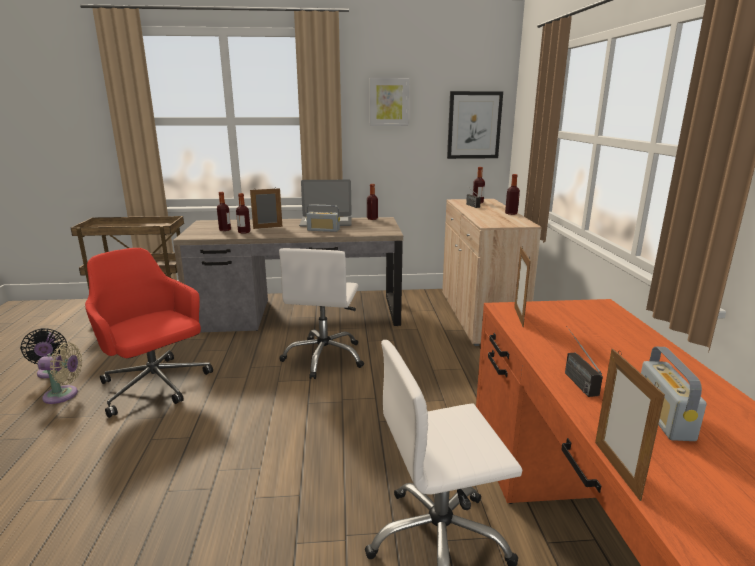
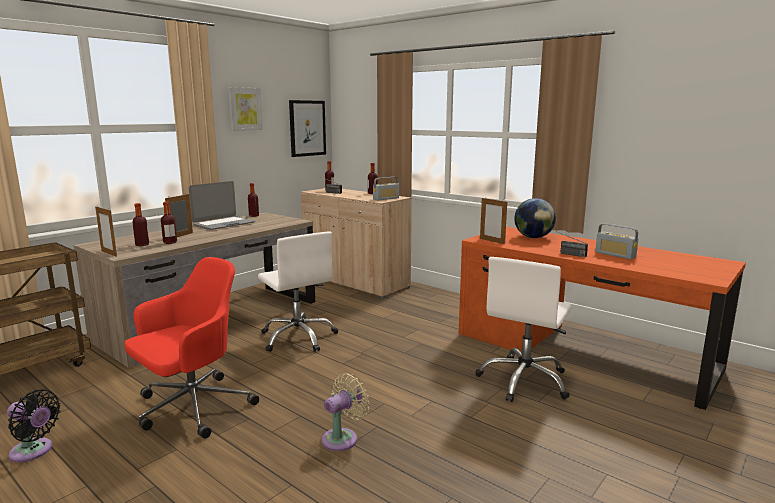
camera: 45 degrees left, 5 degrees down
(64, 395) = (102, 455): beige fan -> beige fan (343, 438)
(155, 386) = (192, 408): red office chair -> red office chair turned 135 degrees clockwise
(323, 230) = (240, 228): radio -> radio (386, 198)
(601, 330) = (533, 237): none -> globe
(616, 469) = (637, 270): picture frame -> picture frame (109, 253)

